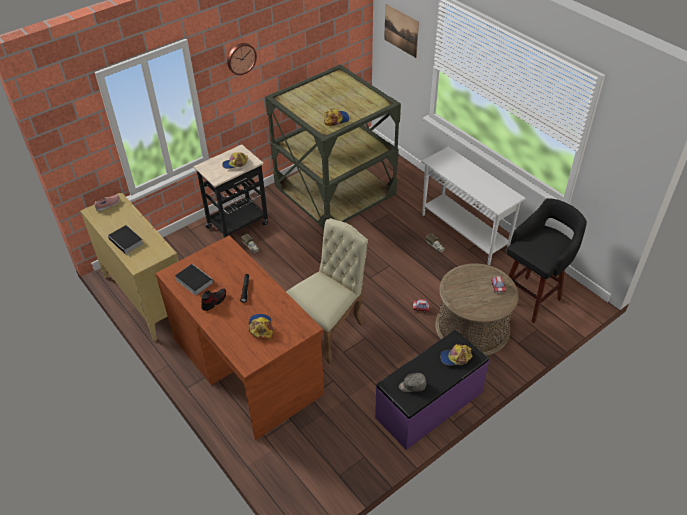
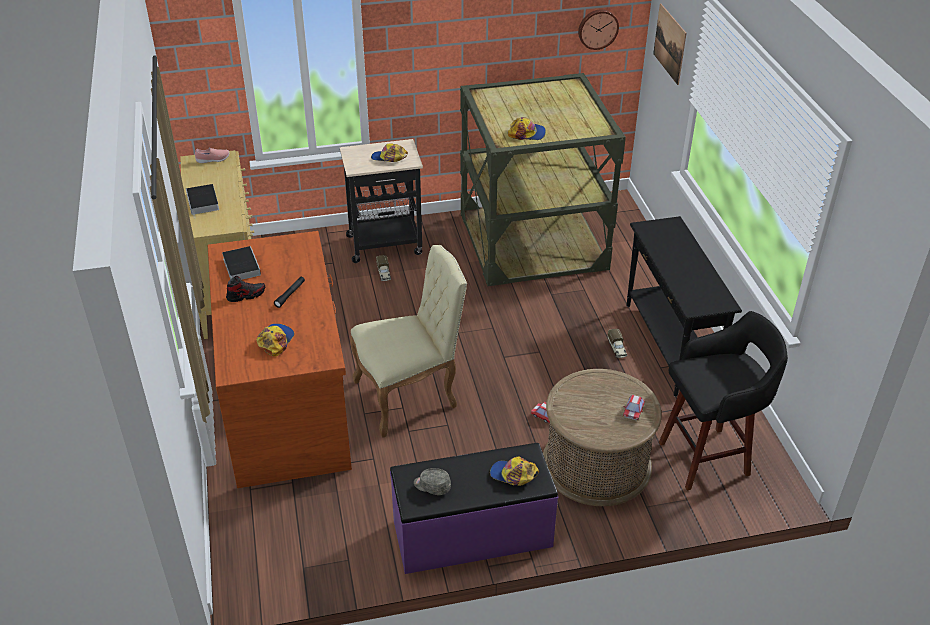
camera: 25 degrees right, 5 degrees down
(241, 58) = (433, 25): wall clock -> wall clock (597, 28)
(465, 233) = (670, 346): white console table -> black console table

